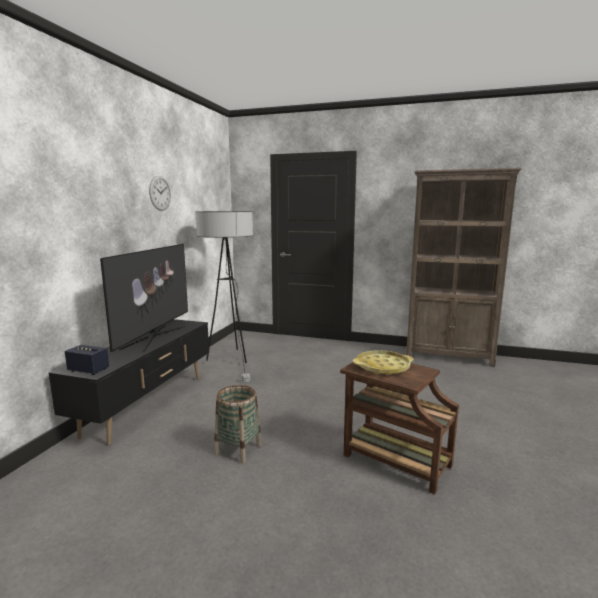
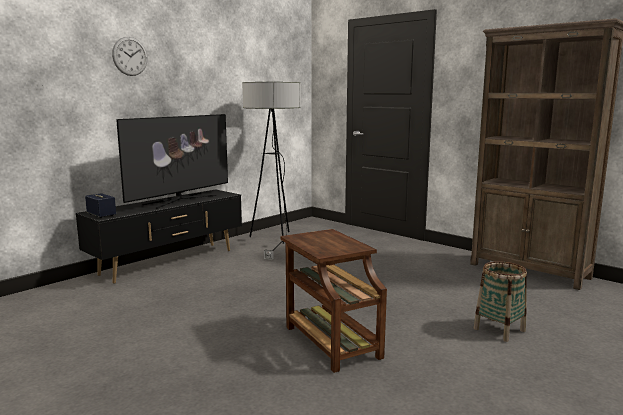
camera: 25 degrees right, 0 degrees up
(160, 193) = (208, 64): wall clock -> wall clock (130, 56)
(238, 449) = (203, 305): basket -> basket (499, 330)
(383, 367) = (323, 239): yellow tray -> none

